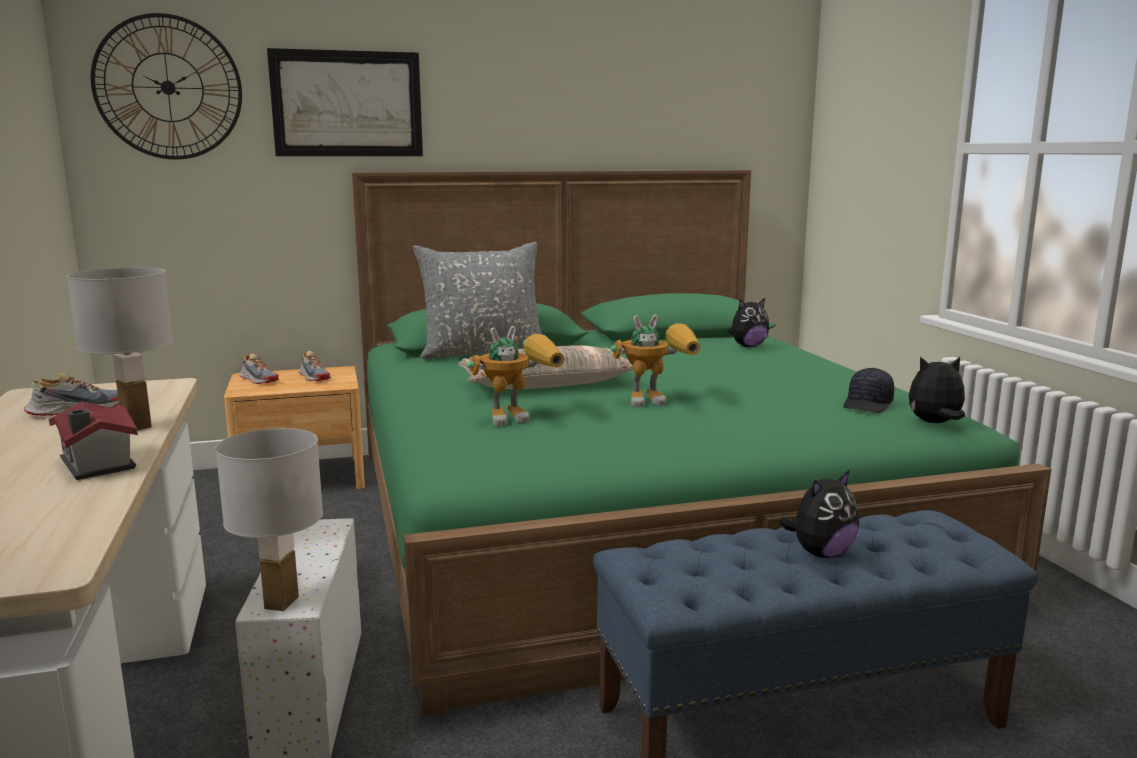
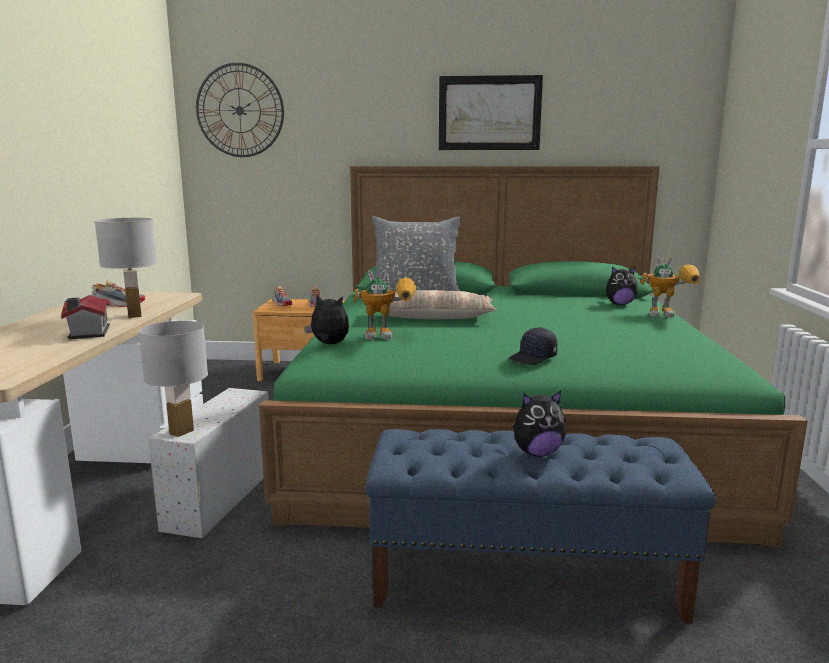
camera: 20 degrees right, 0 degrees up
(347, 104) = (350, 119): picture -> picture (489, 113)
(659, 400) = (499, 334): toy robot -> toy robot (670, 314)
(868, 405) = (664, 352): black cap -> black cap (533, 358)
(934, 423) = (709, 371): plush toy -> plush toy (329, 344)

